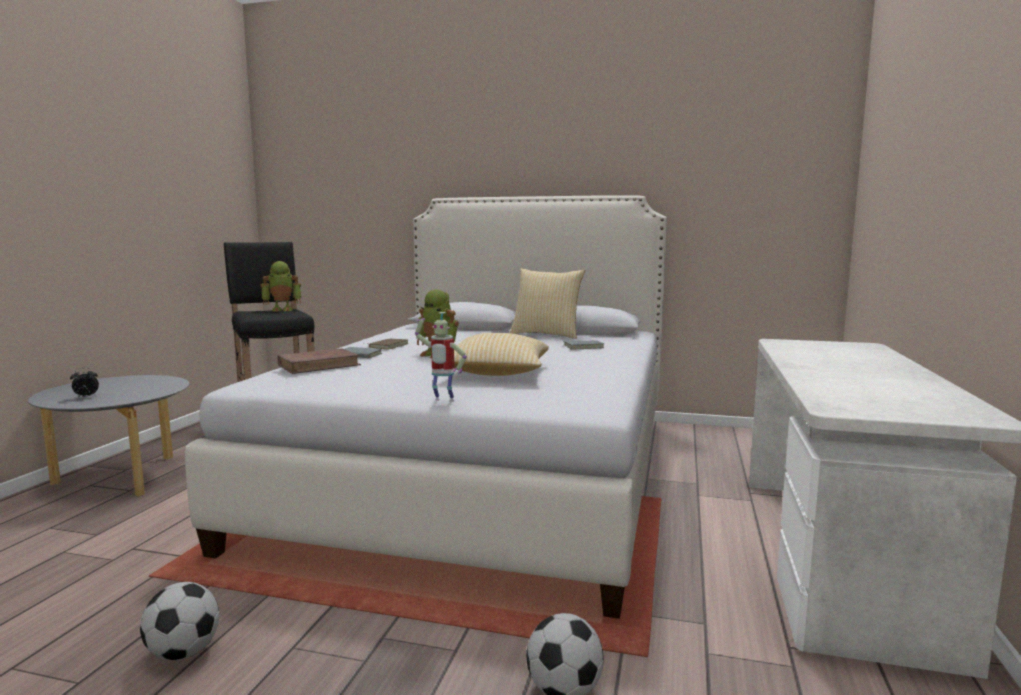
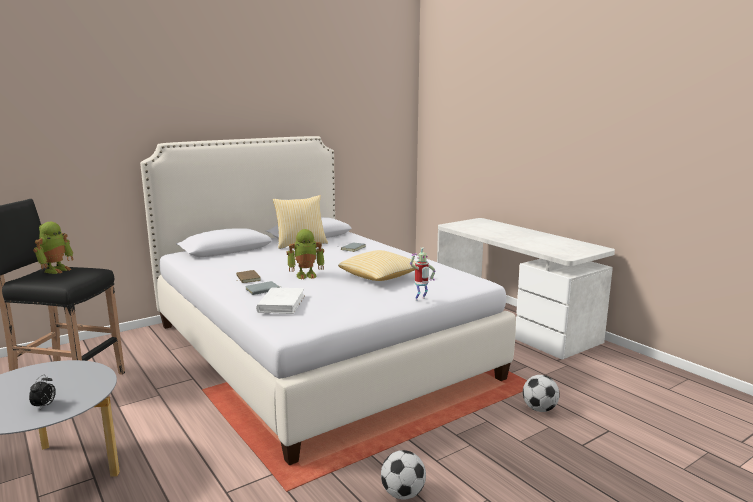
camera: 50 degrees left, 5 degrees up
(319, 365) = (281, 303): brown book -> white book

